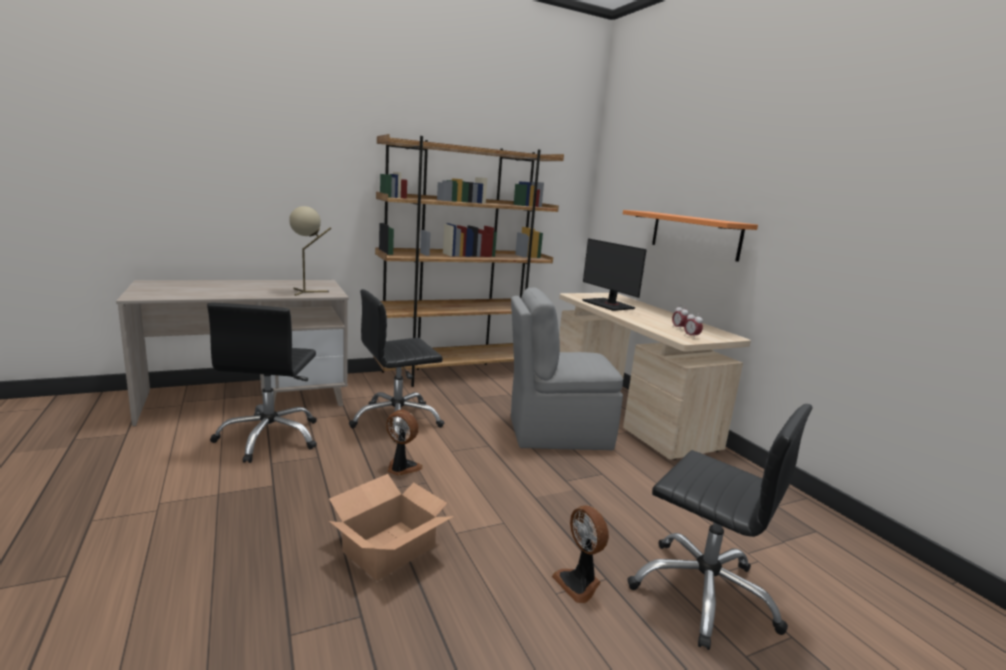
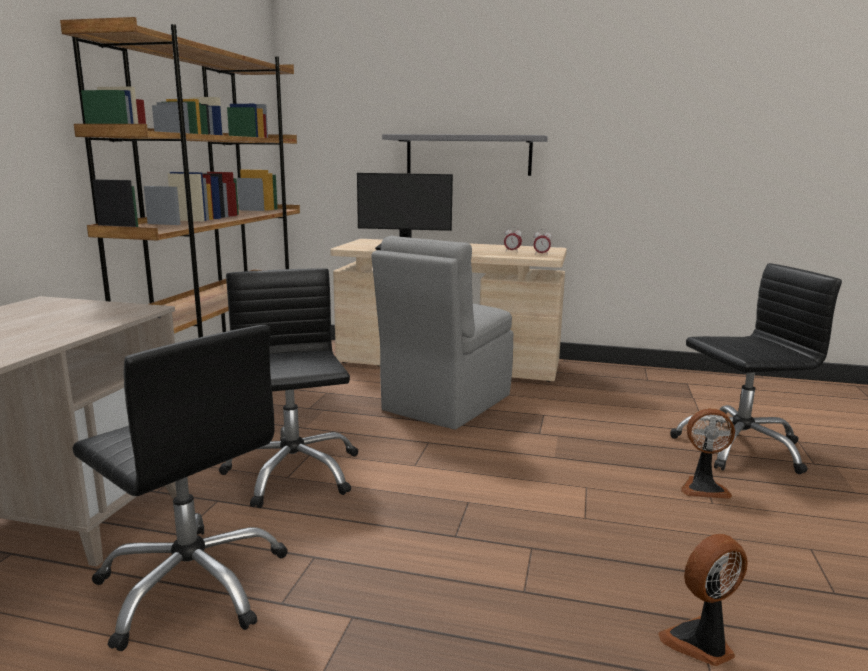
camera: 50 degrees left, 0 degrees up
(307, 292) = (93, 317): beige table lamp -> none
(388, 549) = (586, 567): cardboard box -> none
(397, 421) = (292, 472): black office chair -> black office chair turned 150 degrees clockwise
(401, 468) = (418, 506): fan -> fan (701, 644)
(694, 235) = (468, 155): orange shelf -> grey shelf

